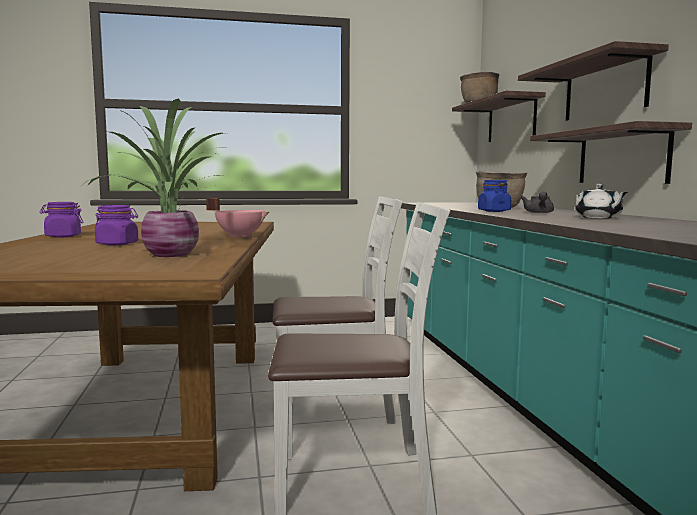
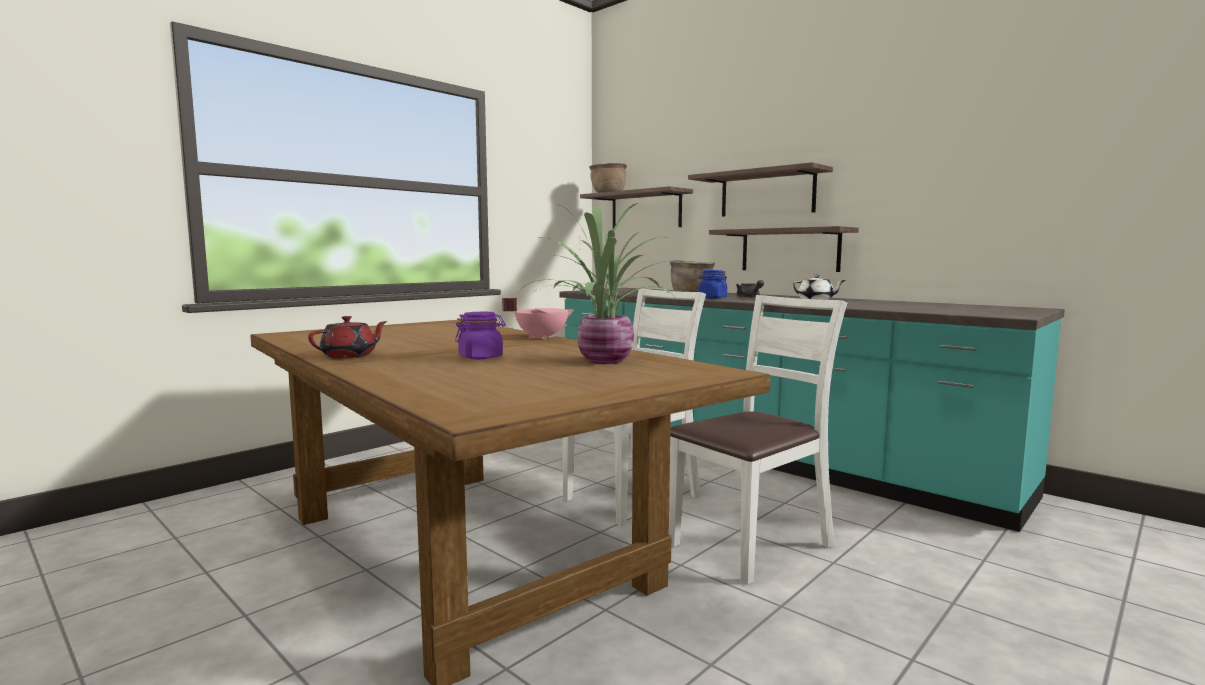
camera: 35 degrees left, 0 degrees up
(63, 236) = (350, 356): purple jar -> red teapot

